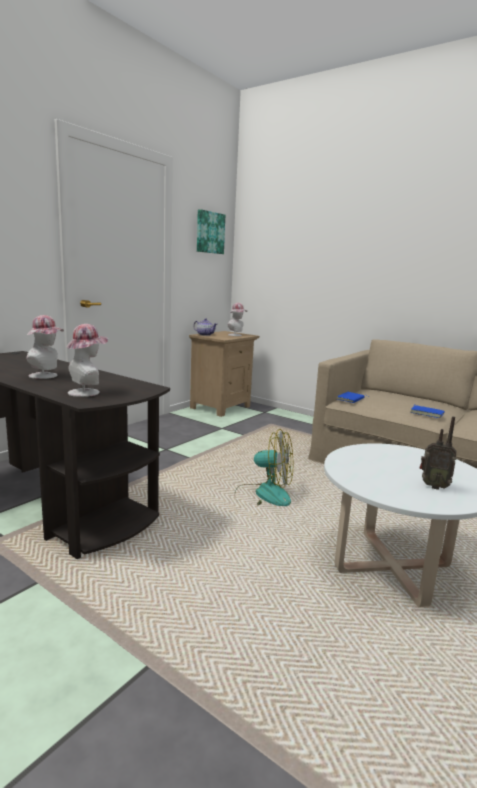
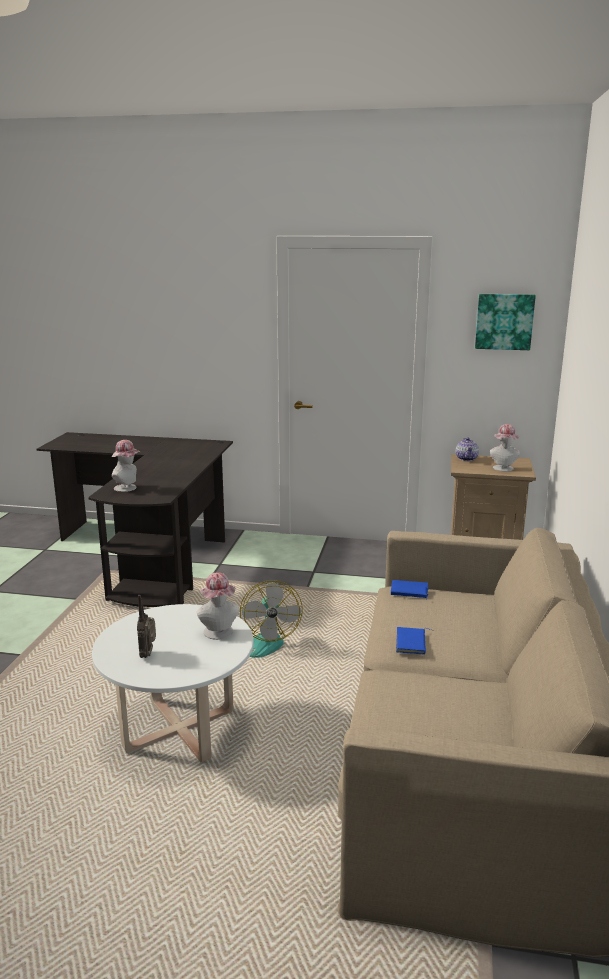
camera: 65 degrees right, 5 degrees up
(47, 376) = (159, 469): hat -> hat (219, 634)

